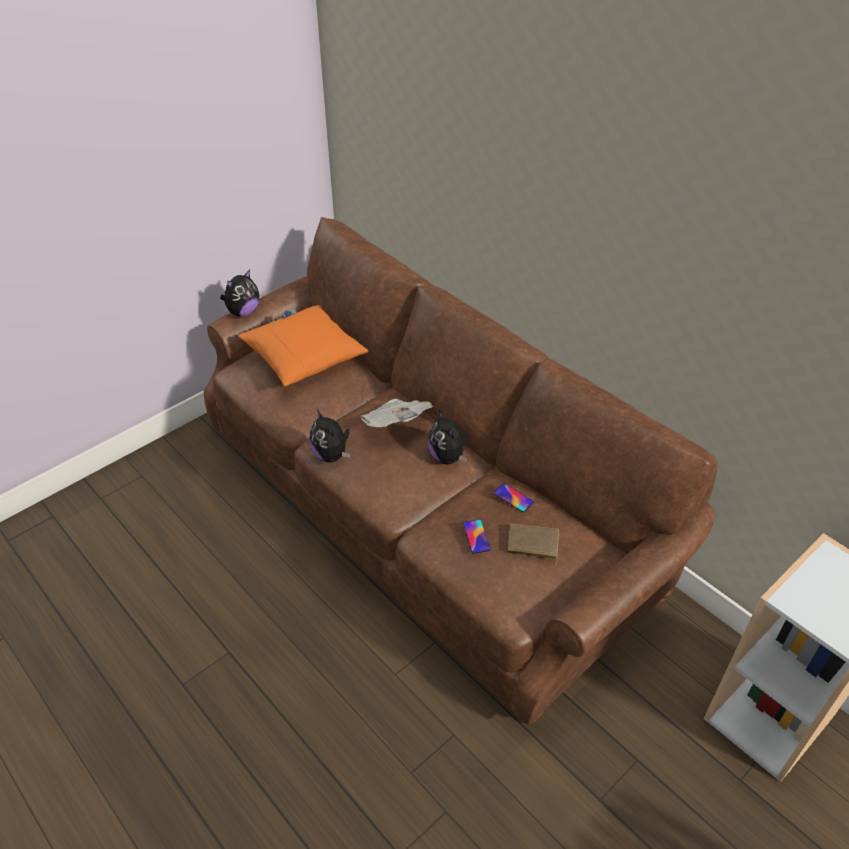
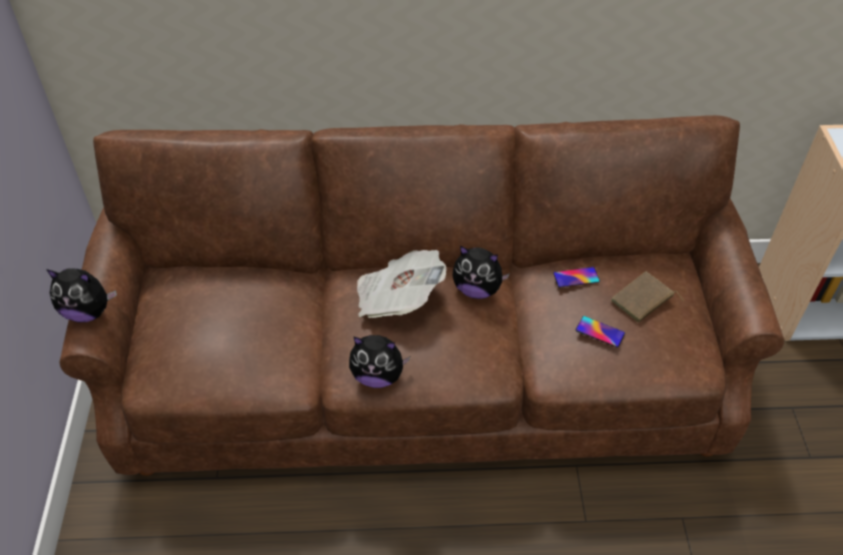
camera: 50 degrees left, 5 degrees up
(243, 312) = (88, 312): plush toy -> plush toy turned 105 degrees clockwise
(305, 358) = (215, 308): orange pillow -> none

